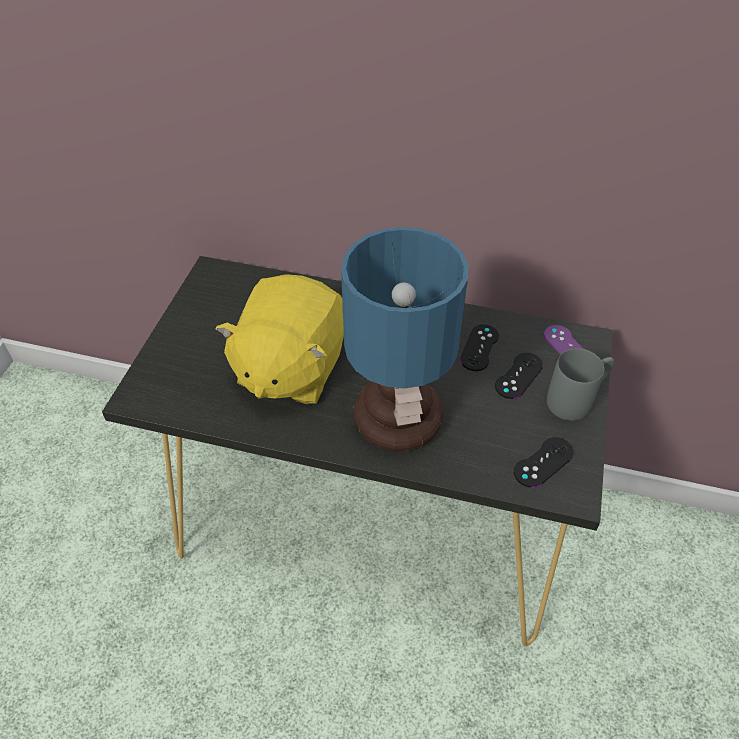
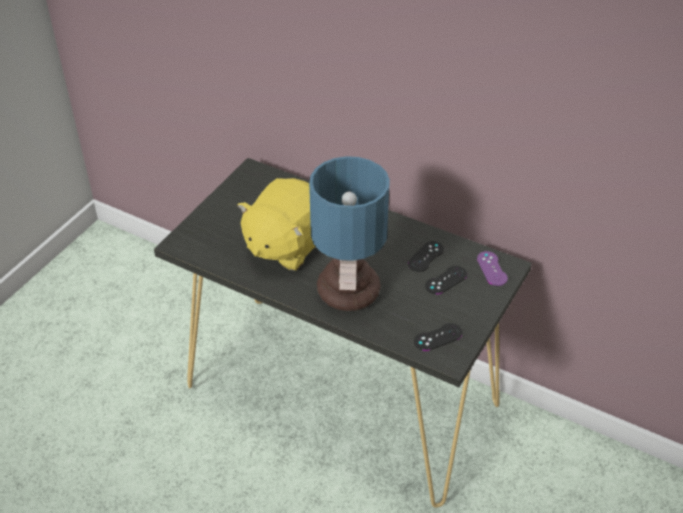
camera: 15 degrees right, 5 degrees down
(577, 400) = (481, 303): grey mug -> none

